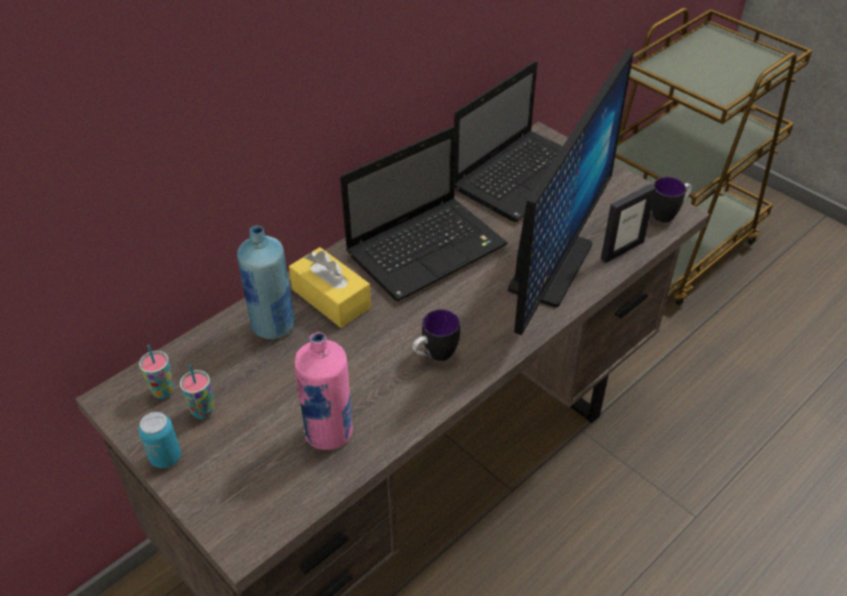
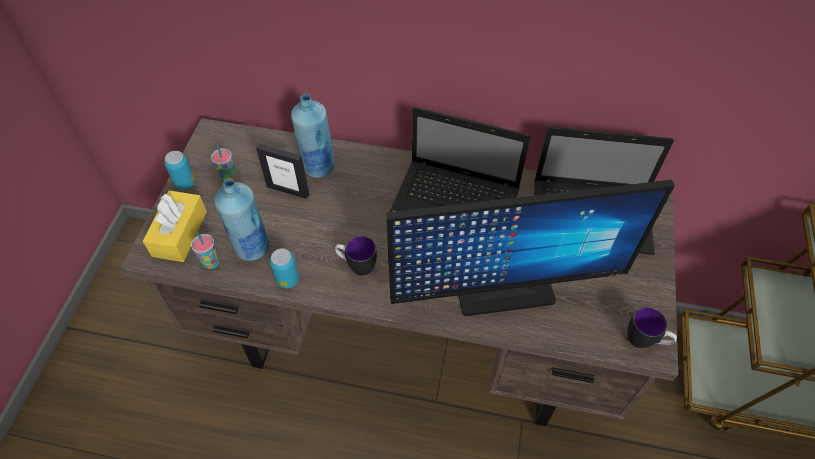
camera: 55 degrees right, 10 degrees up
(163, 391) = (231, 150): cup -> cup (211, 262)
(329, 433) = (252, 248): pink bottle -> blue bottle
(331, 298) = (365, 180): yellow tissue box -> yellow tissue box (180, 233)
(401, 420) = (287, 279): none -> can
(622, 250) = (567, 328): picture frame -> picture frame (288, 190)

